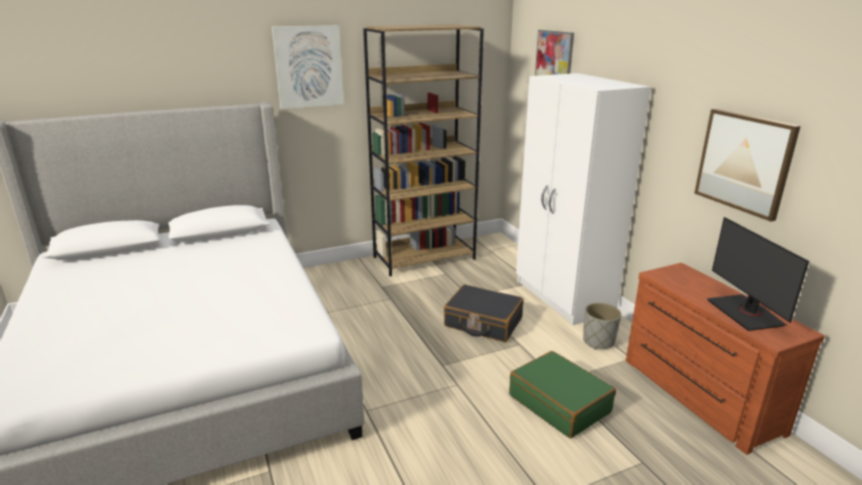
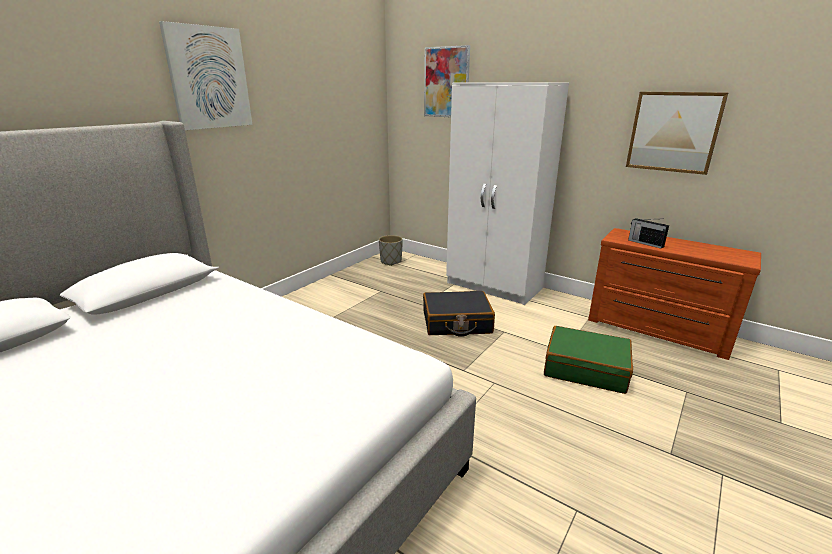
camera: 30 degrees left, 0 degrees up
(424, 258) = (347, 282): brown bookcase -> none
(598, 342) = (555, 312): grey planter -> grey planter (391, 261)
(684, 287) = (645, 243): none -> radio
(745, 313) = (703, 250): monitor -> none

